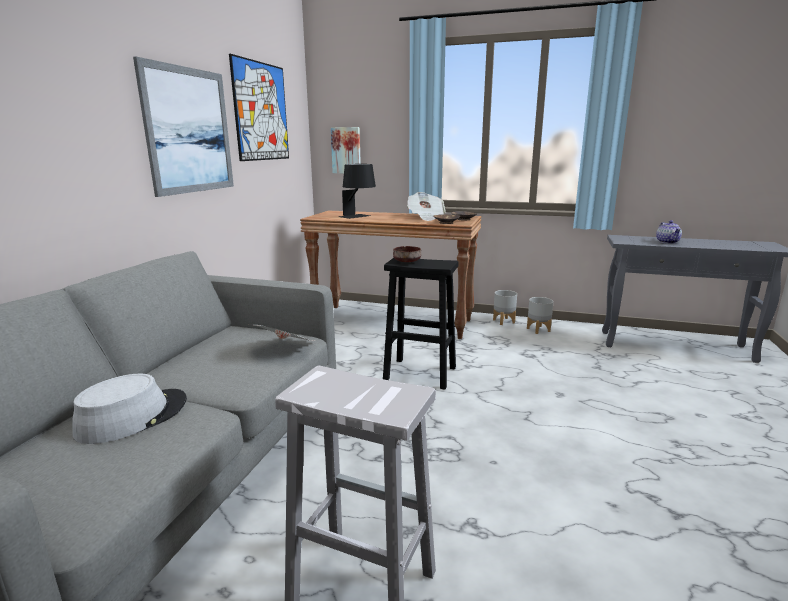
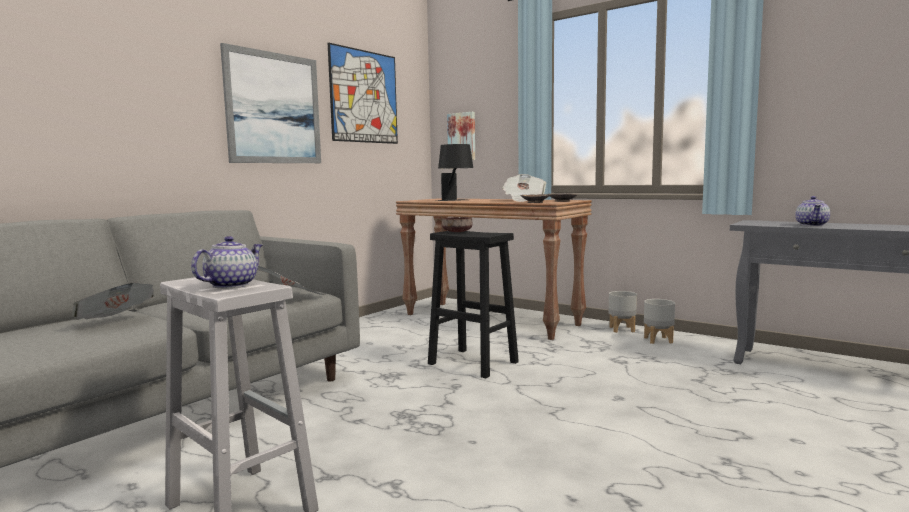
camera: 20 degrees right, 10 degrees down
(133, 416) = (115, 322): grey hat -> newspaper
(369, 394) = (231, 285): none -> teapot

